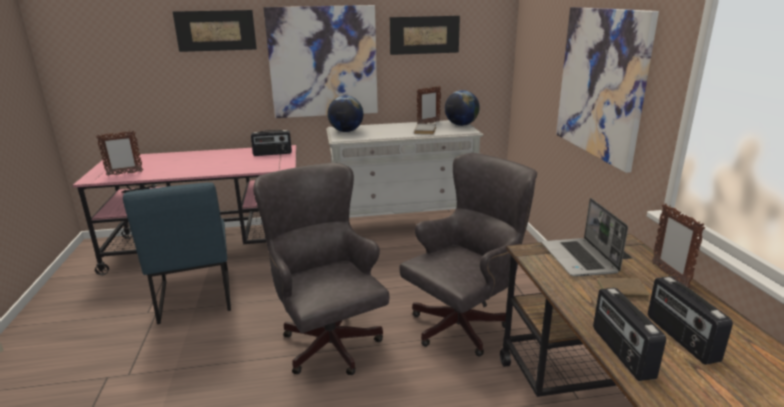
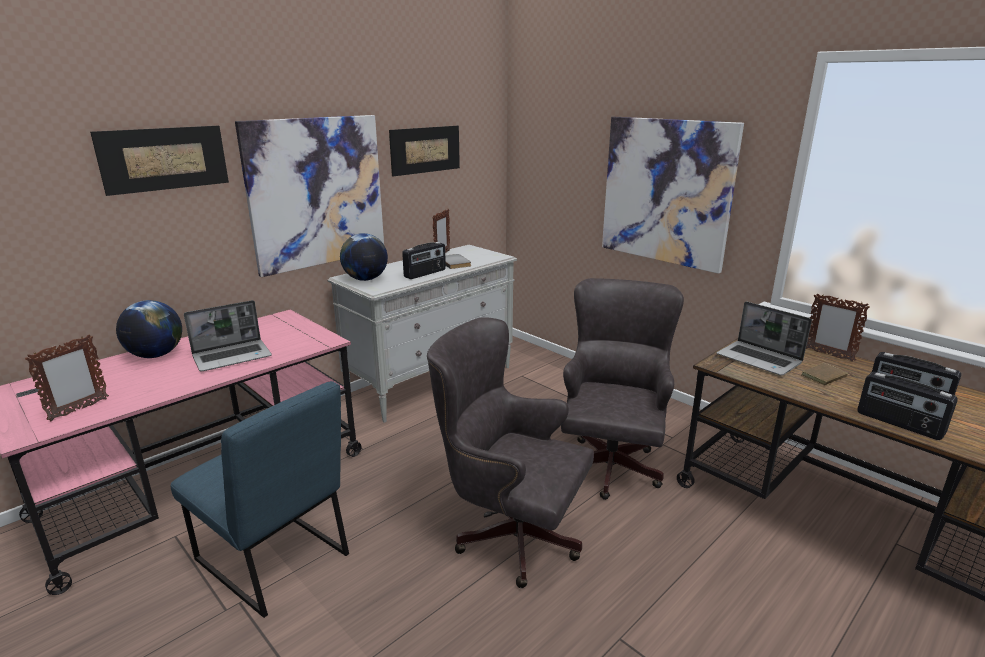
camera: 35 degrees left, 0 degrees up
(224, 164) = (233, 356): none -> laptop
(272, 154) = (279, 327): radio -> radio (425, 273)
(461, 125) = (479, 251): globe -> globe (156, 355)

